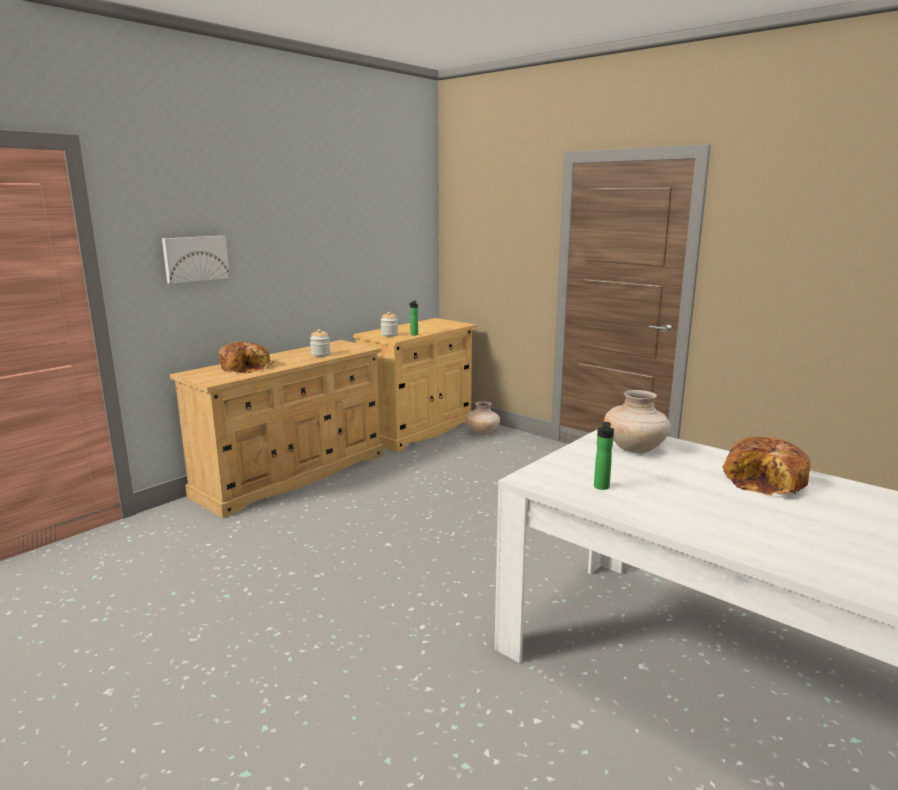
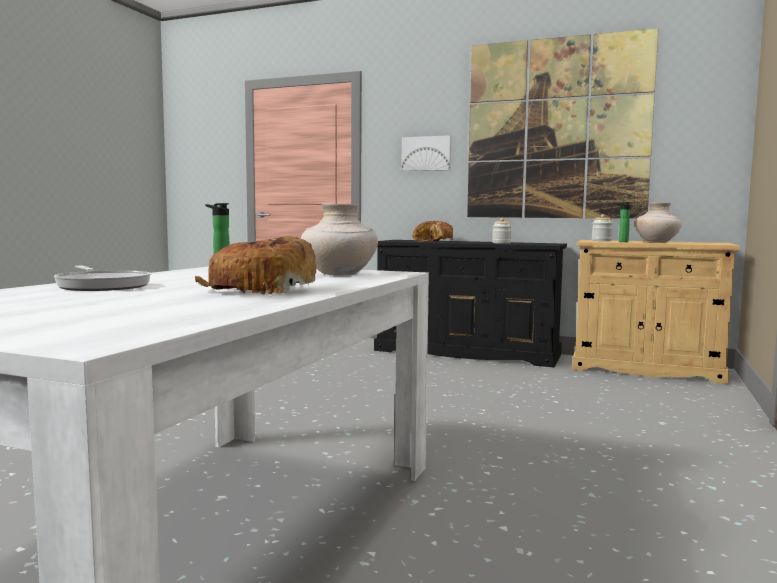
camera: 70 degrees right, 10 degrees down
(293, 474) = (467, 352): beige dresser -> black dresser
(322, 228) = (556, 129): none -> picture
(483, 433) = (703, 391): beige vase -> beige vase (657, 242)
(755, 535) = (102, 286): none -> frying pan

